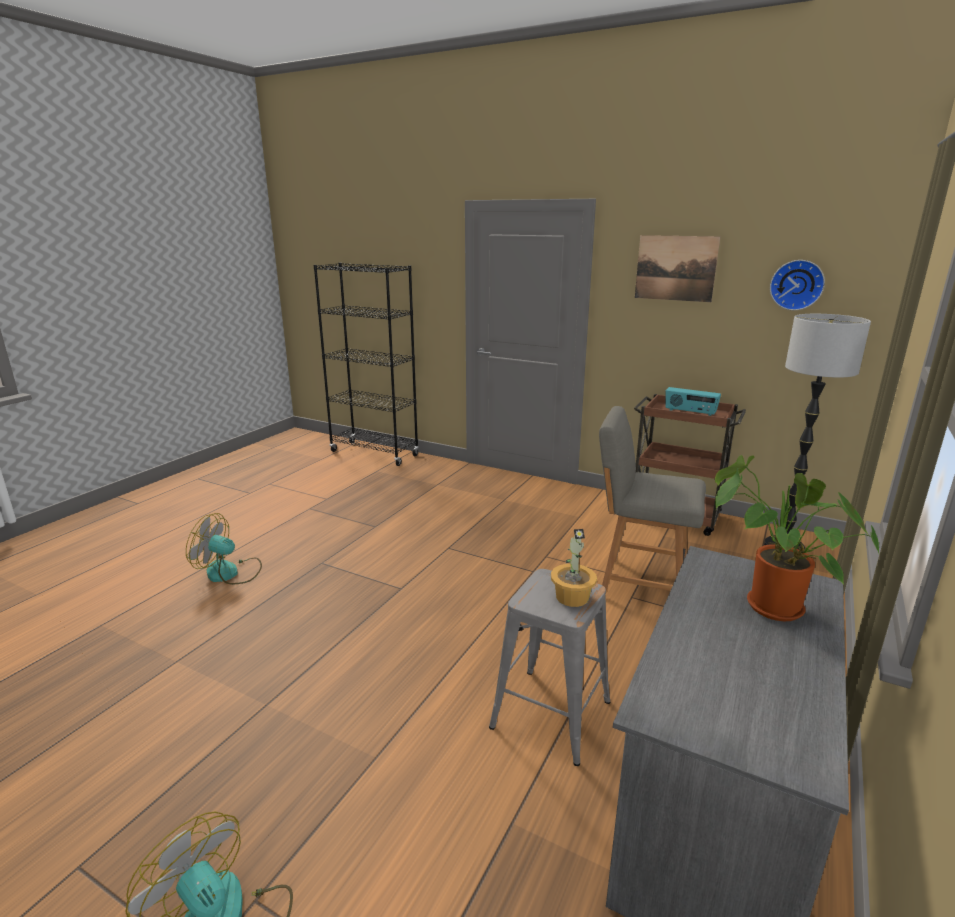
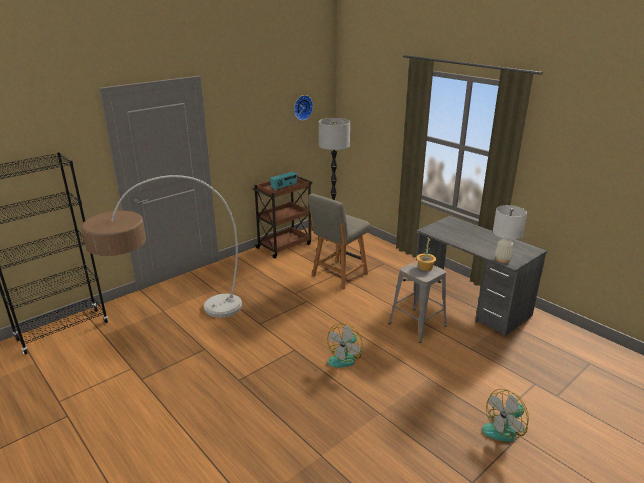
camera: 70 degrees left, 5 degrees up
(230, 573) = (219, 429): fan -> fan (345, 357)
(413, 497) = (173, 325): none -> floor lamp
(658, 691) = (502, 259): none -> white table lamp
(675, 268) = (251, 110): picture -> none
(767, 607) = (462, 231): potted plant -> none

